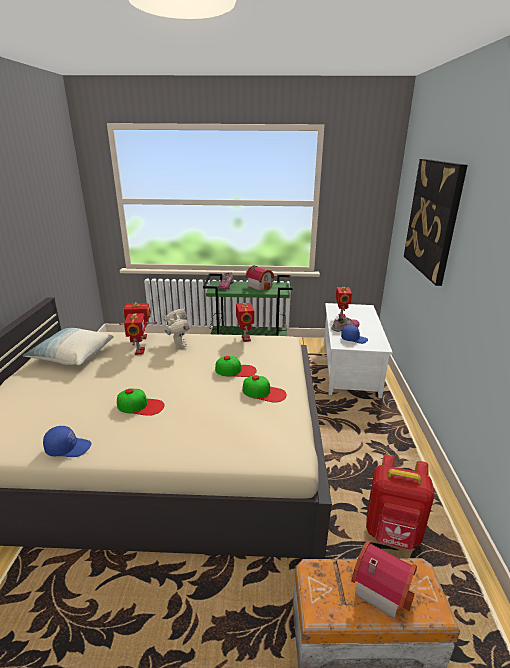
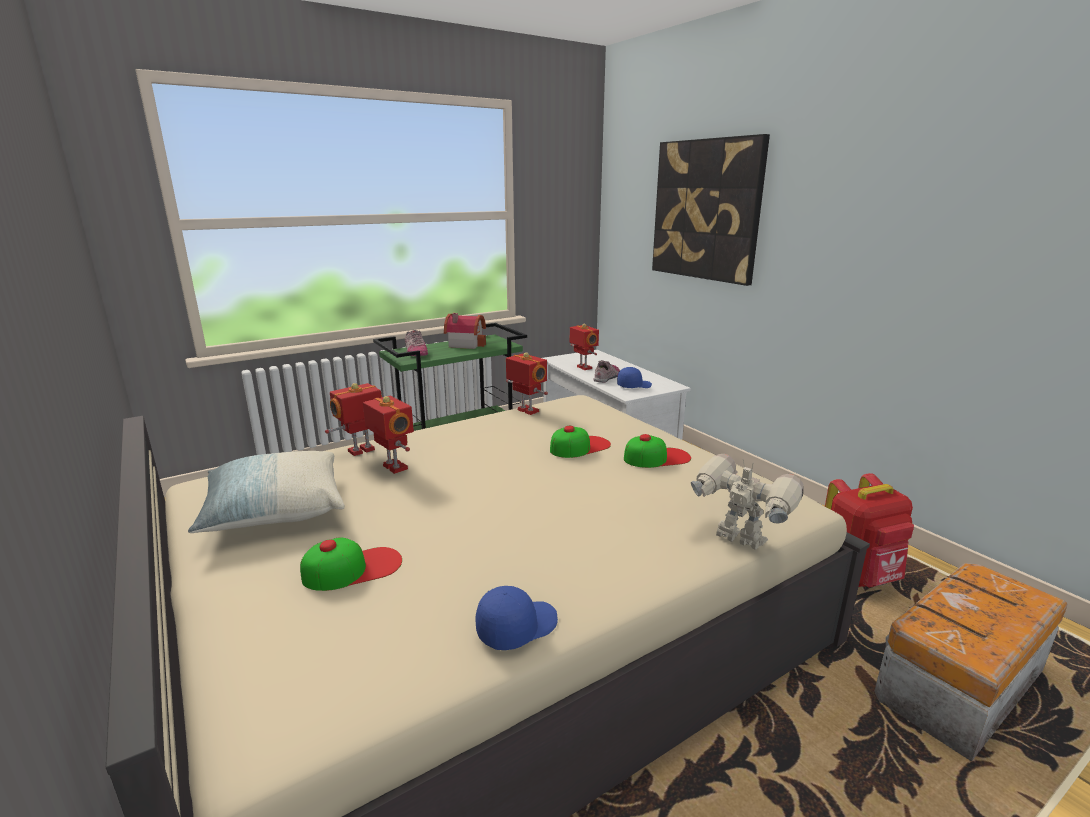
camera: 35 degrees left, 5 degrees down
(140, 406) = (528, 529): cap -> cap (353, 568)
(178, 344) = (443, 442): toy robot -> toy robot (739, 541)
(380, 586) = (980, 603): toy house -> none

